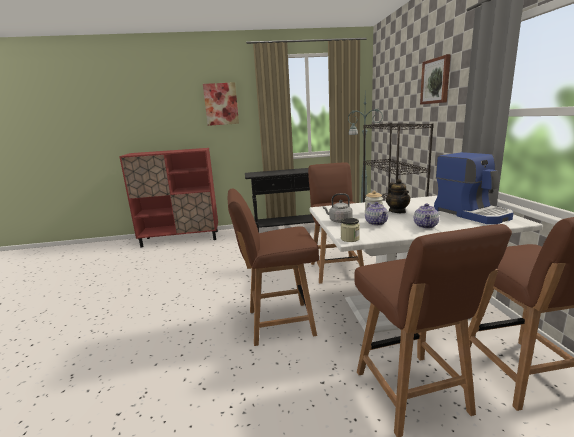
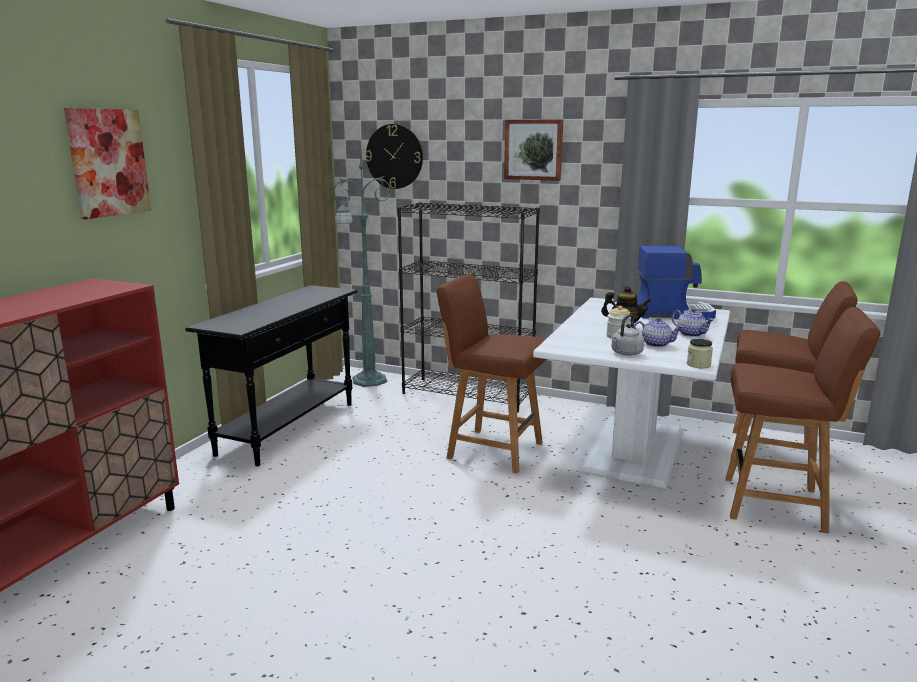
camera: 60 degrees left, 0 degrees up
(278, 323) = (593, 534): brown chair -> none
(387, 96) = (394, 156): none -> wall clock

